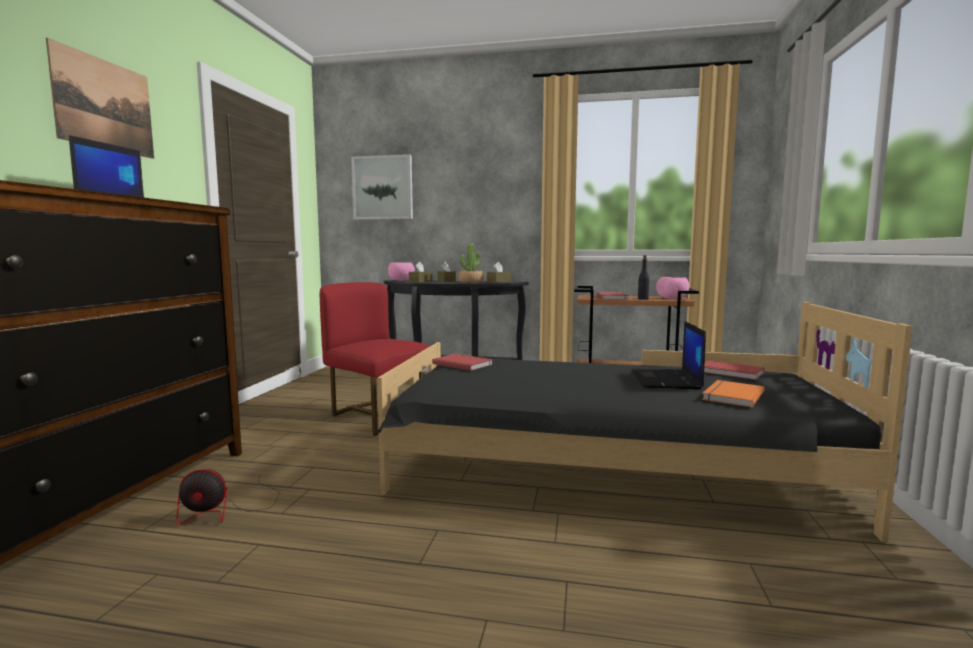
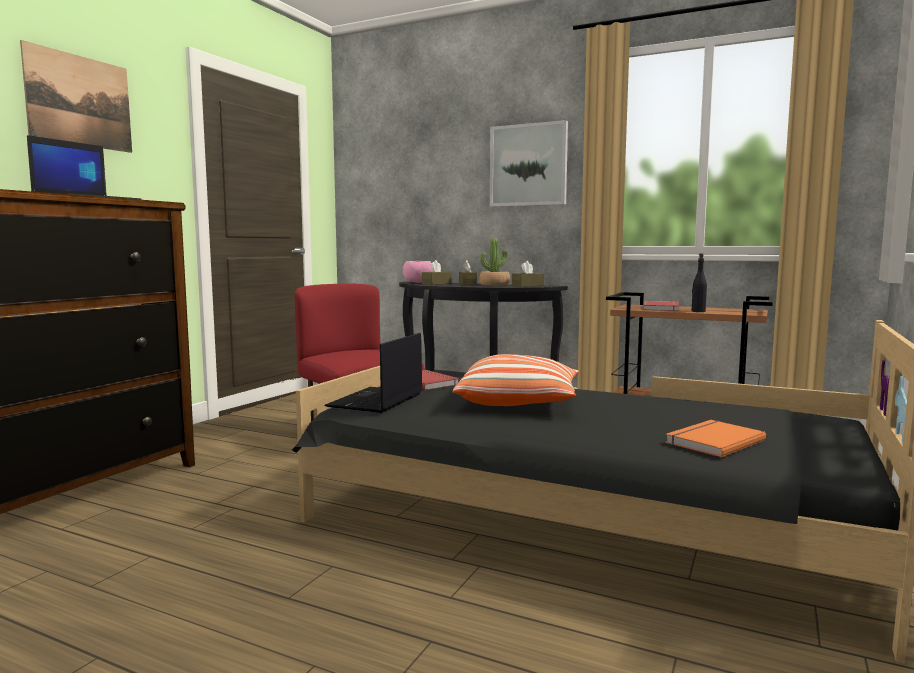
camera: 15 degrees right, 0 degrees up
(227, 509) = (145, 519): fan -> none
(382, 188) = (402, 173): picture -> picture (528, 165)
(558, 376) = (518, 402): none -> pillow
(666, 380) = (652, 416): laptop -> laptop (376, 401)
(672, 298) = (742, 311): pink bowl -> none
(730, 372) = (755, 412): red book -> none

